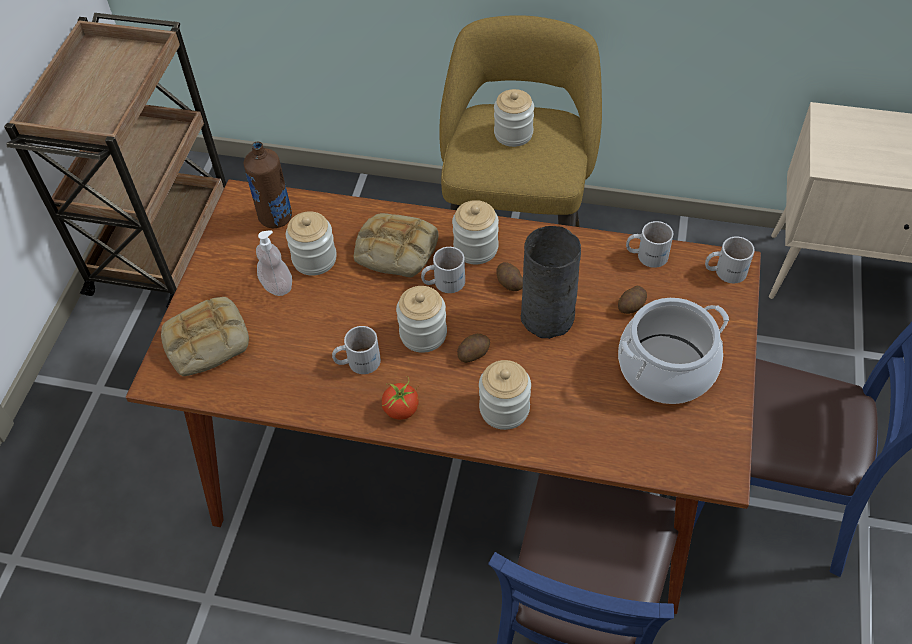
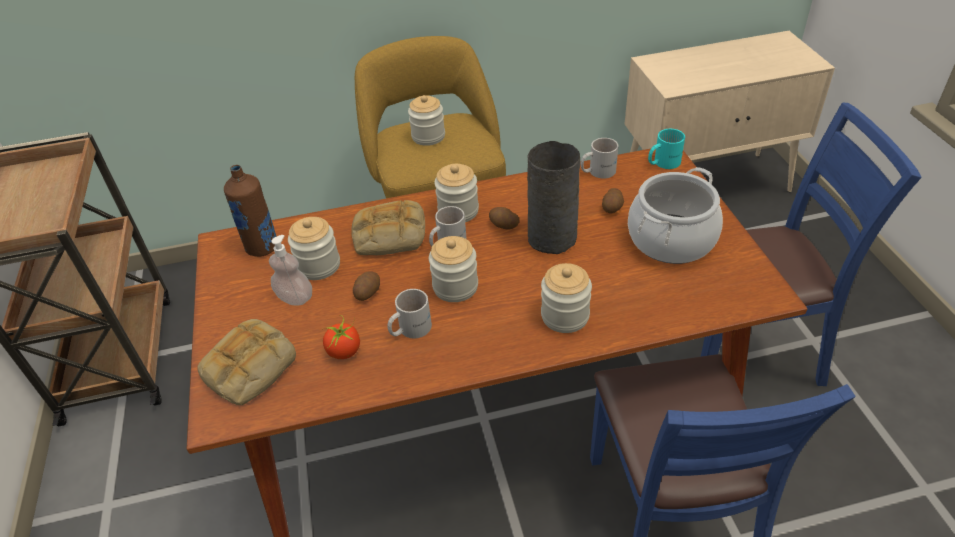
camera: 25 degrees left, 10 degrees down
(401, 409) = (475, 351): tomato -> tomato (344, 351)
(473, 353) = (509, 285): potato -> potato (367, 292)
(724, 270) = (662, 162): white mug -> turquoise mug

